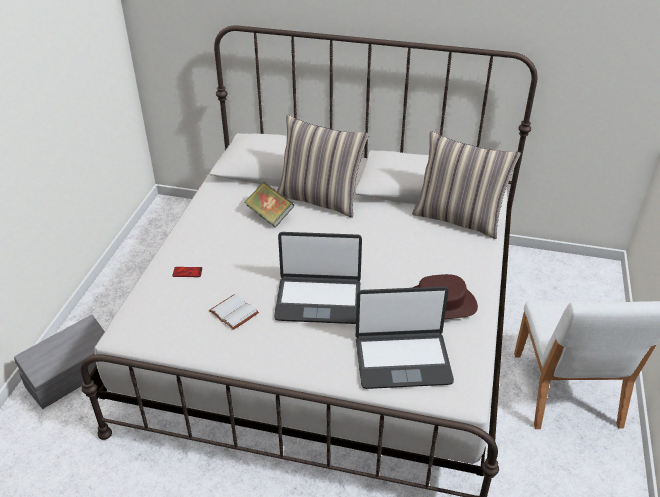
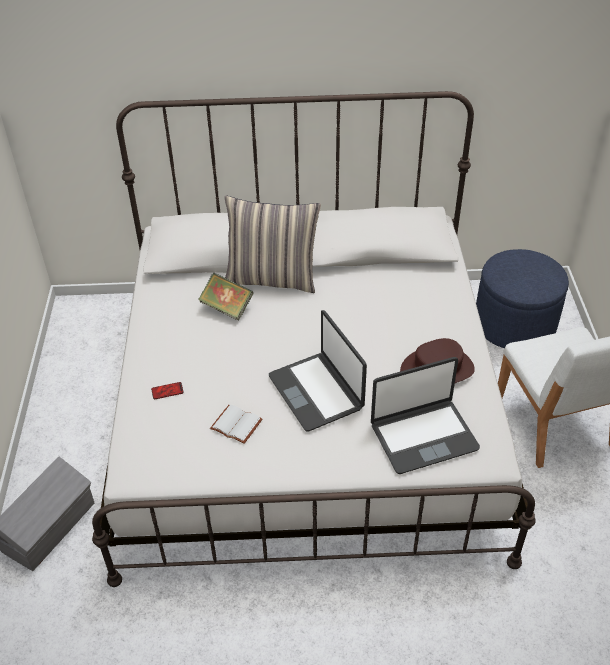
camera: 15 degrees left, 5 degrees up
(318, 300) = (316, 392): laptop -> laptop turned 75 degrees clockwise
(459, 218) = (421, 273): pillow -> none
(555, 293) = (514, 324): none -> blue ottoman

